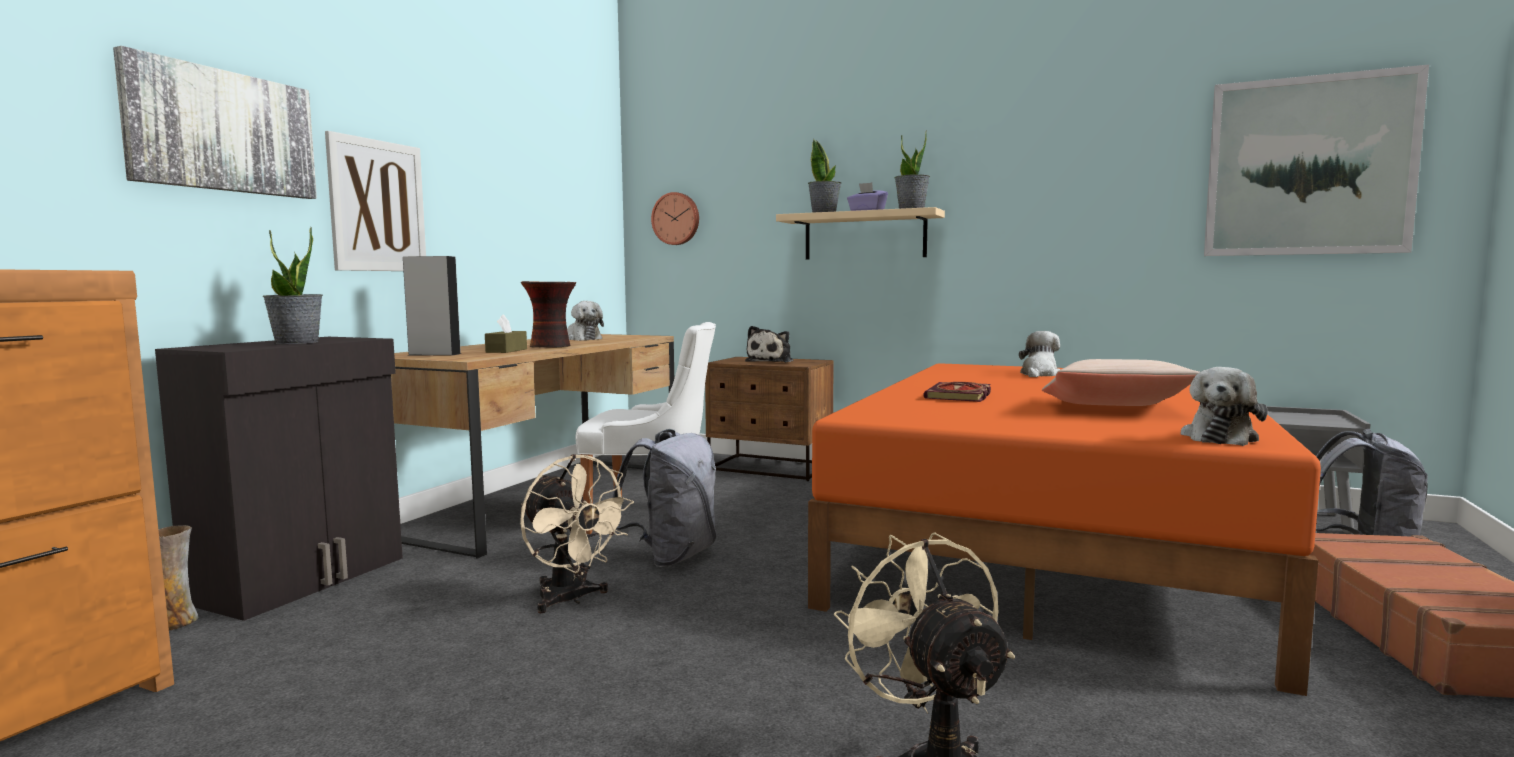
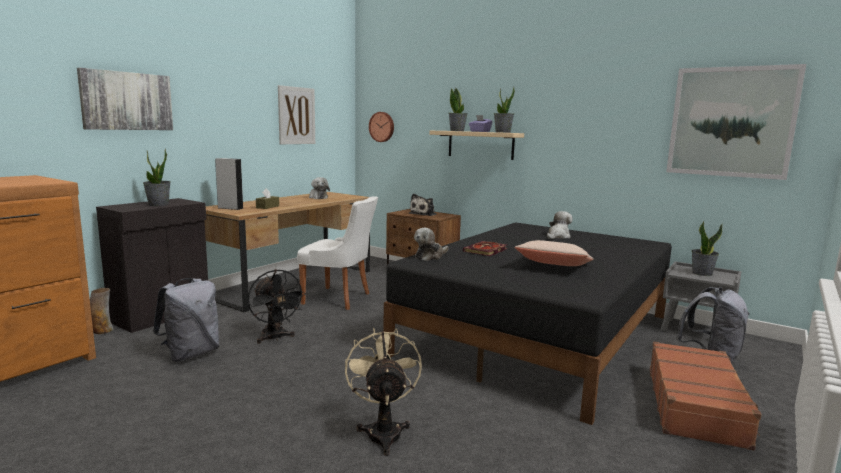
camera: 10 degrees right, 5 degrees up
(377, 206) = (206, 130): picture -> picture (296, 115)
(552, 346) = (294, 204): vase -> none
(571, 599) = (275, 338): beige fan -> black fan
(671, 557) = (335, 321): grey backpack -> grey backpack (191, 354)
(1052, 545) = (539, 334): orange bed -> black bed
(1220, 437) = (573, 291): plush toy -> plush toy (430, 256)
(1290, 417) = (701, 273): none -> potted plant

